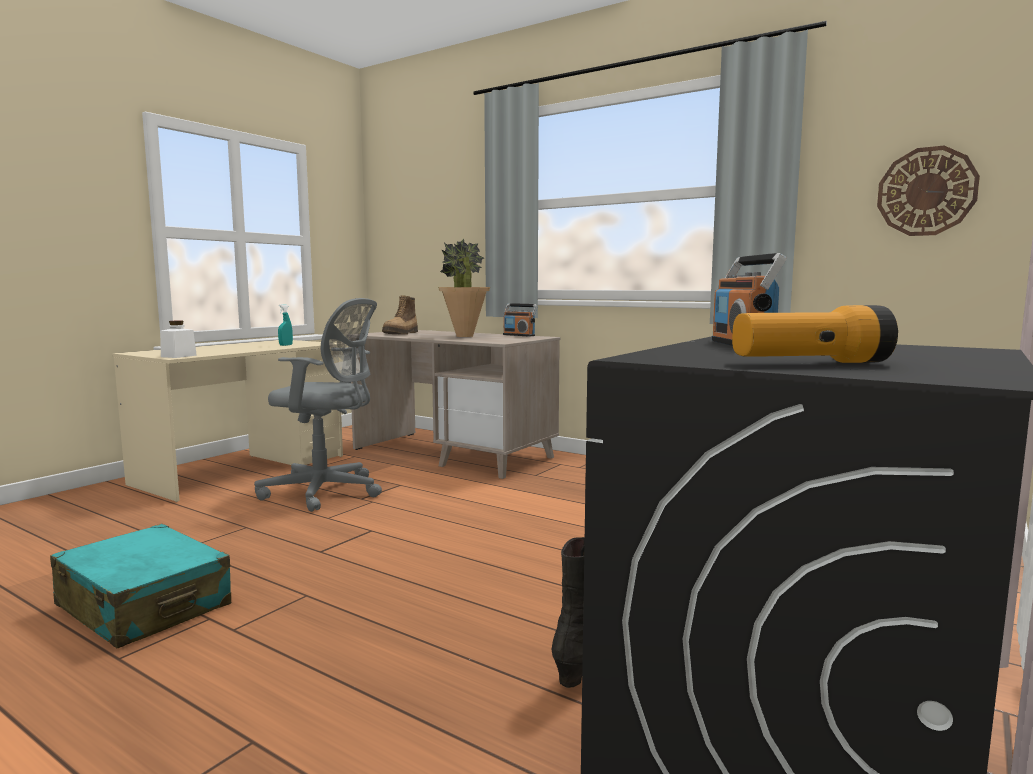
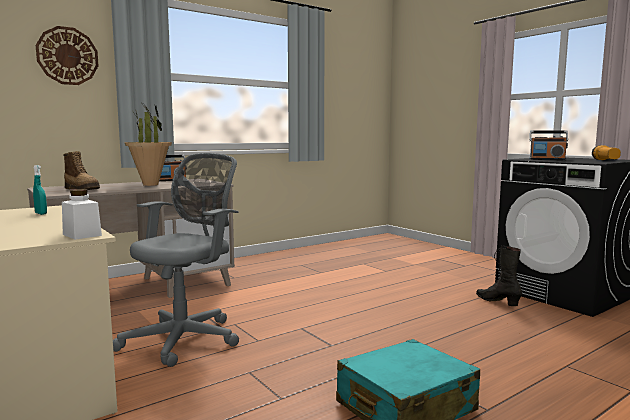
camera: 70 degrees left, 0 degrees up
(926, 191) = (358, 98): wall clock -> wall clock (67, 56)

